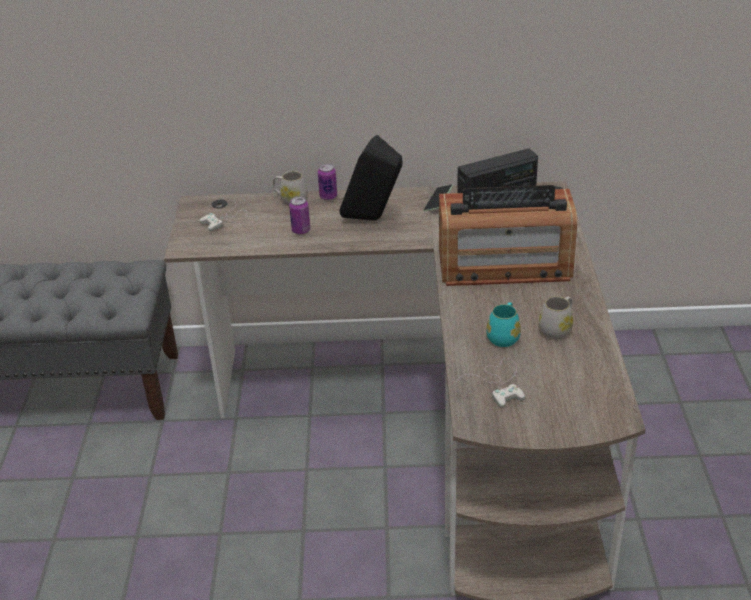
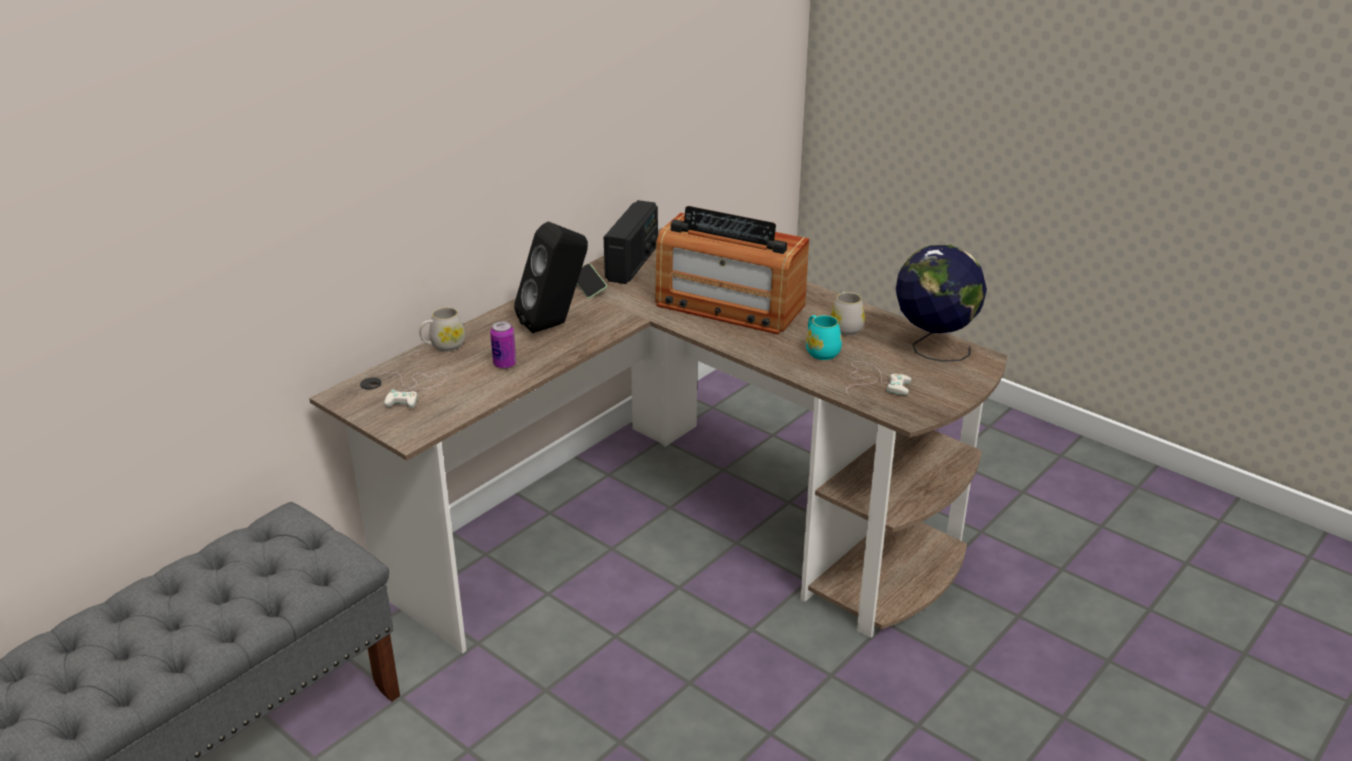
camera: 50 degrees left, 5 degrees down
(328, 196) = (476, 327): can -> none
(504, 265) = (729, 305): radio -> radio turned 75 degrees clockwise
(593, 385) = (933, 348): none -> globe

